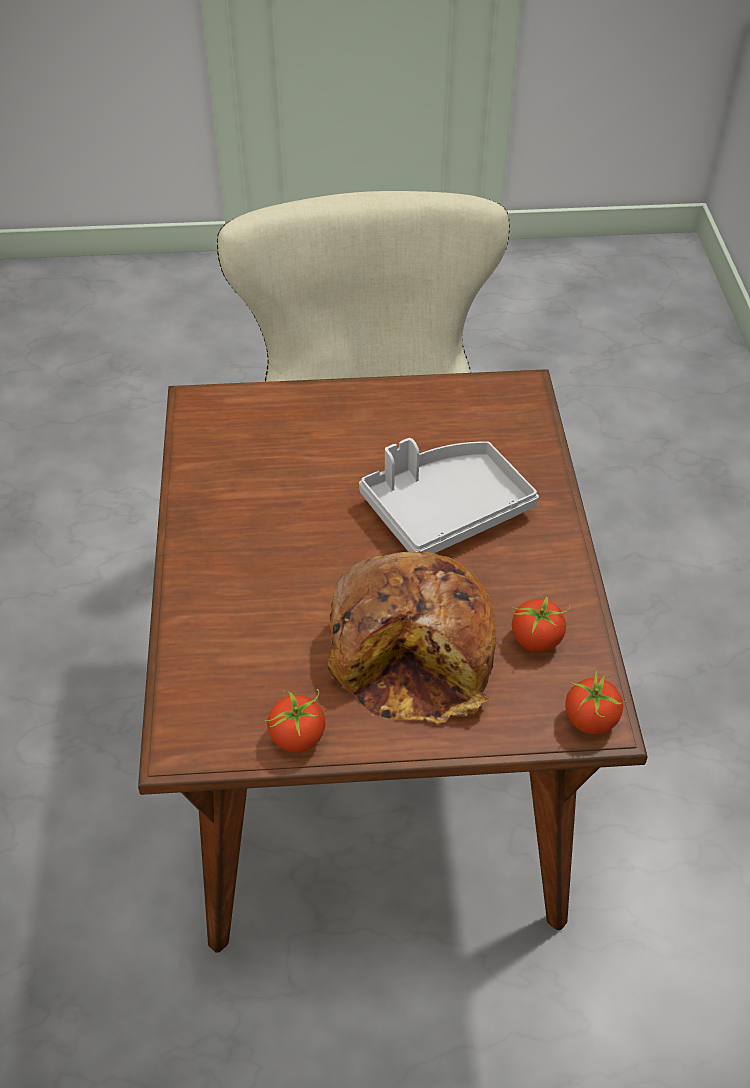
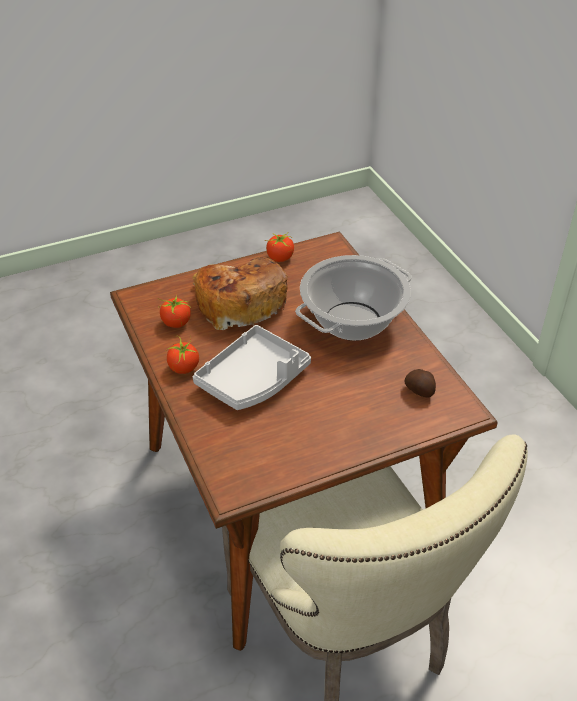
camera: 160 degrees right, 5 degrees down
(232, 436) = (420, 391): none -> potato
(250, 563) = (353, 321): none -> cooking pot
(590, 720) = (140, 295): tomato -> tomato (183, 368)

